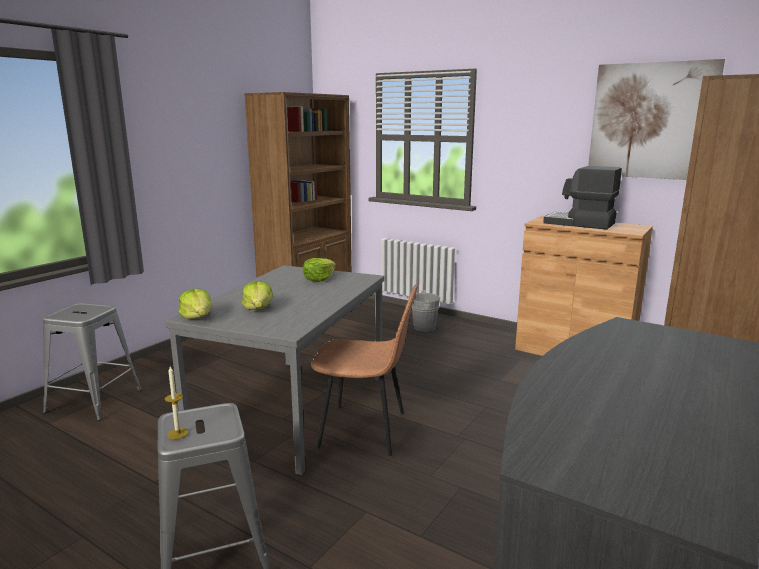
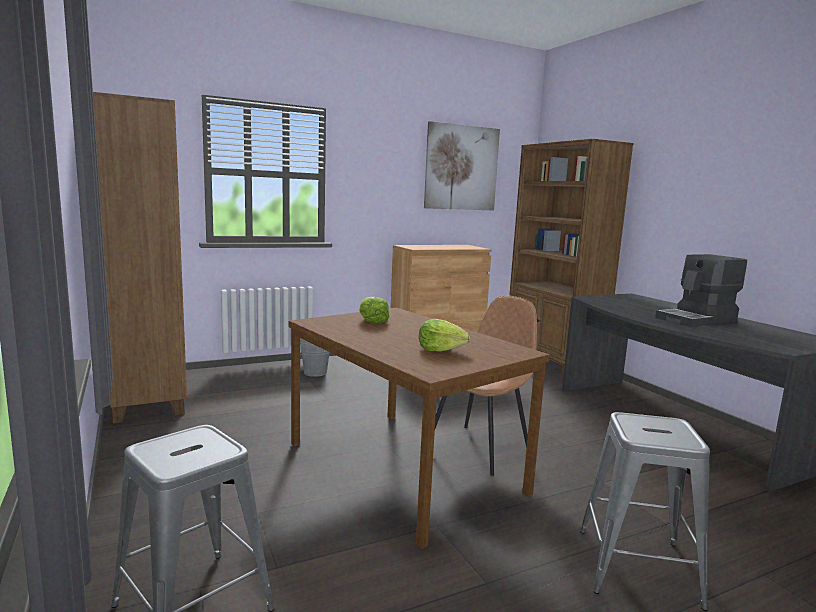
camera: 60 degrees left, 5 degrees down
(178, 433) = (673, 439): candle -> none
(197, 317) = (437, 370): lettuce -> none
(293, 407) = (401, 467): grey dining table -> brown dining table
(579, 223) = (437, 247): coffee machine -> coffee machine (697, 320)

